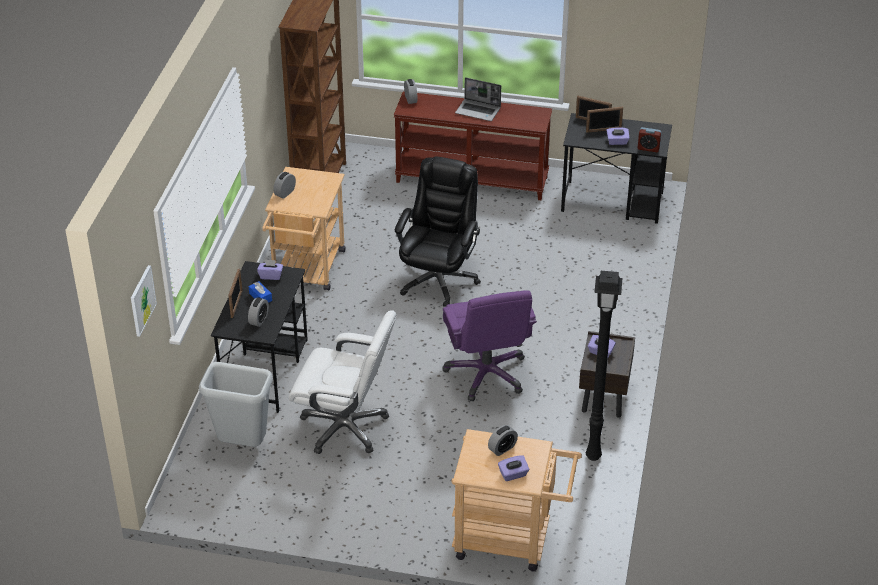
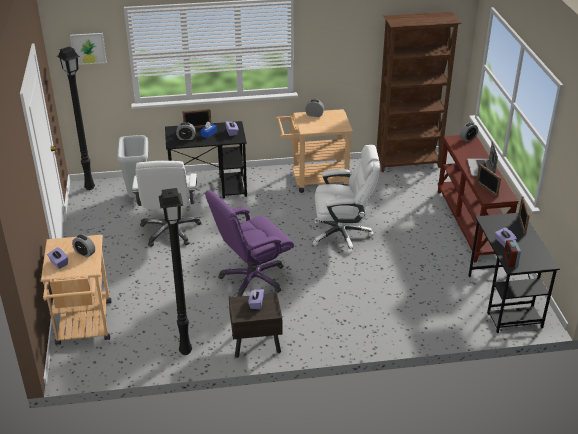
camera: 70 degrees right, 5 degrees down
(184, 495) = (89, 188): none -> black floor lamp
(438, 279) = (342, 234): black office chair -> white office chair
(603, 130) = (514, 232): picture frame -> picture frame (486, 189)

